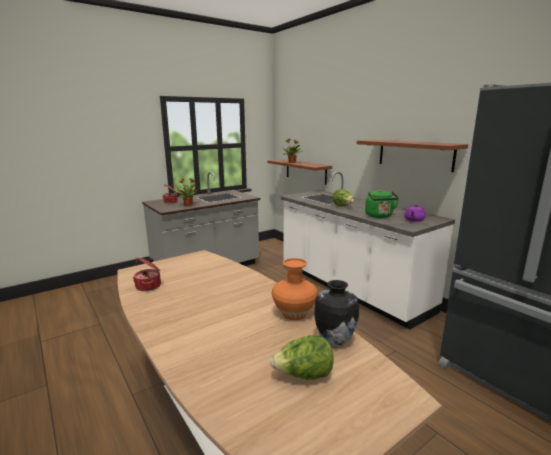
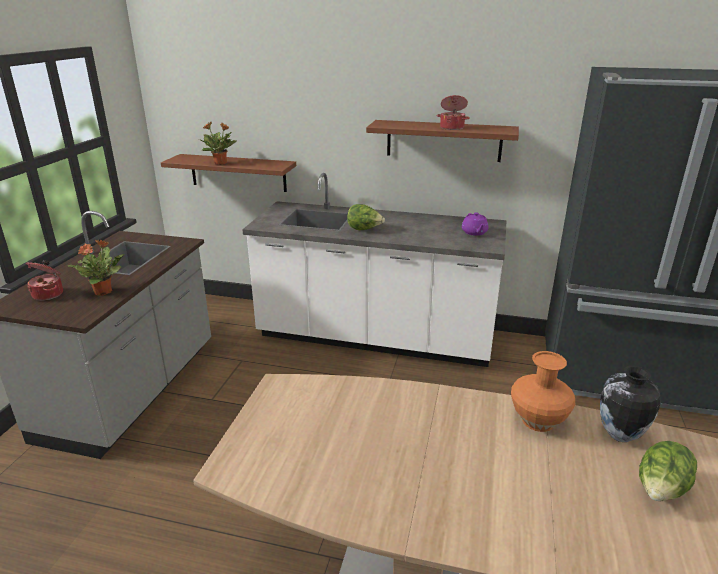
camera: 40 degrees left, 10 degrees up
(149, 286) = (308, 480): cooking pot -> cooking pot (452, 127)
(379, 216) = (433, 236): green kettle -> none

